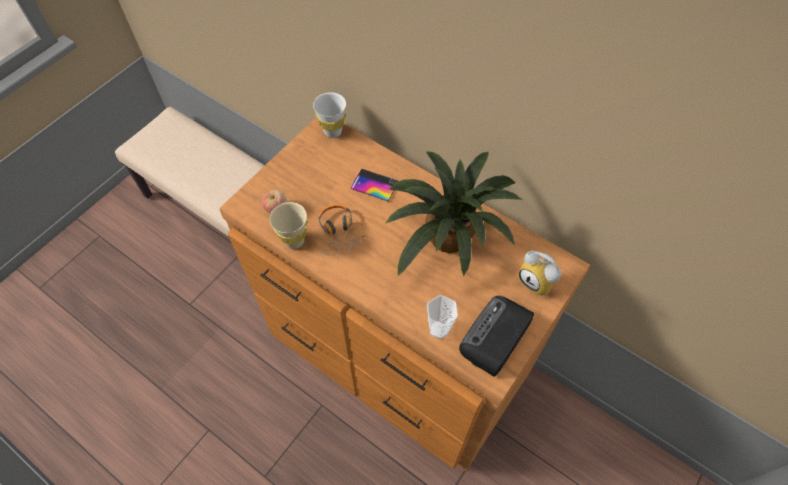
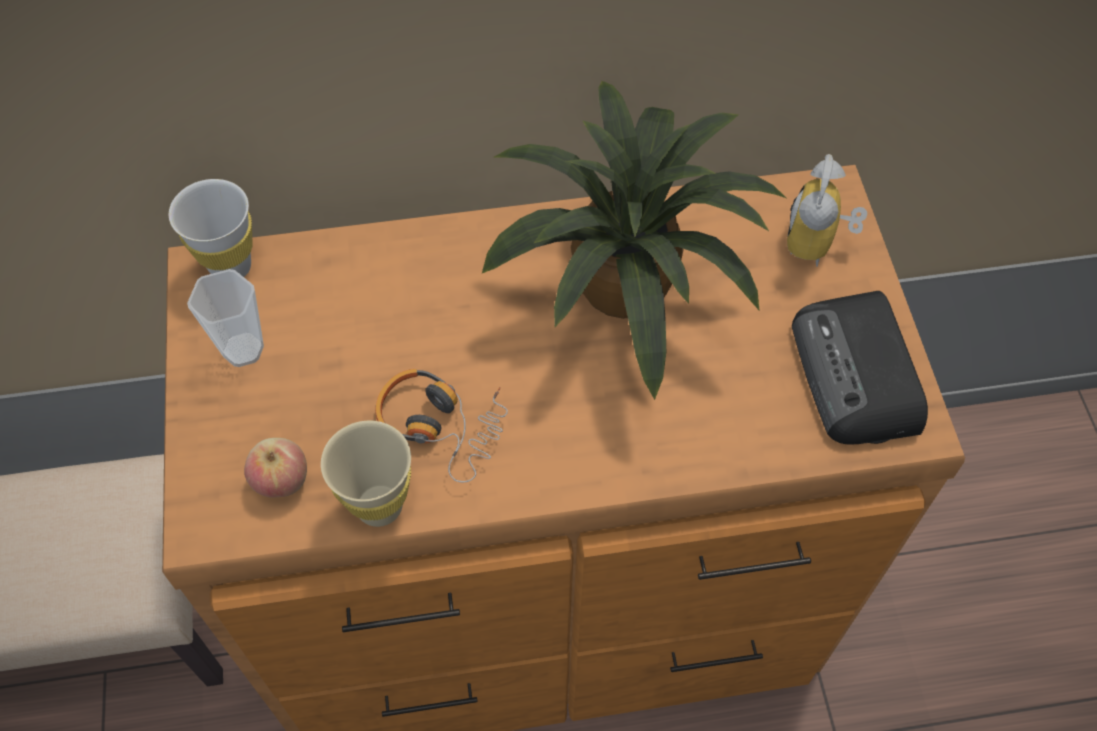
camera: 45 degrees left, 0 degrees up
(374, 185) = (411, 299): phone -> none
(439, 329) = (770, 438): cup -> cup (243, 349)
(538, 281) = (818, 245): alarm clock -> alarm clock turned 105 degrees clockwise

